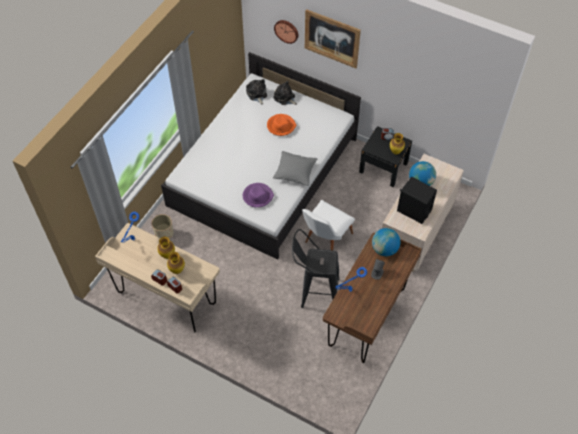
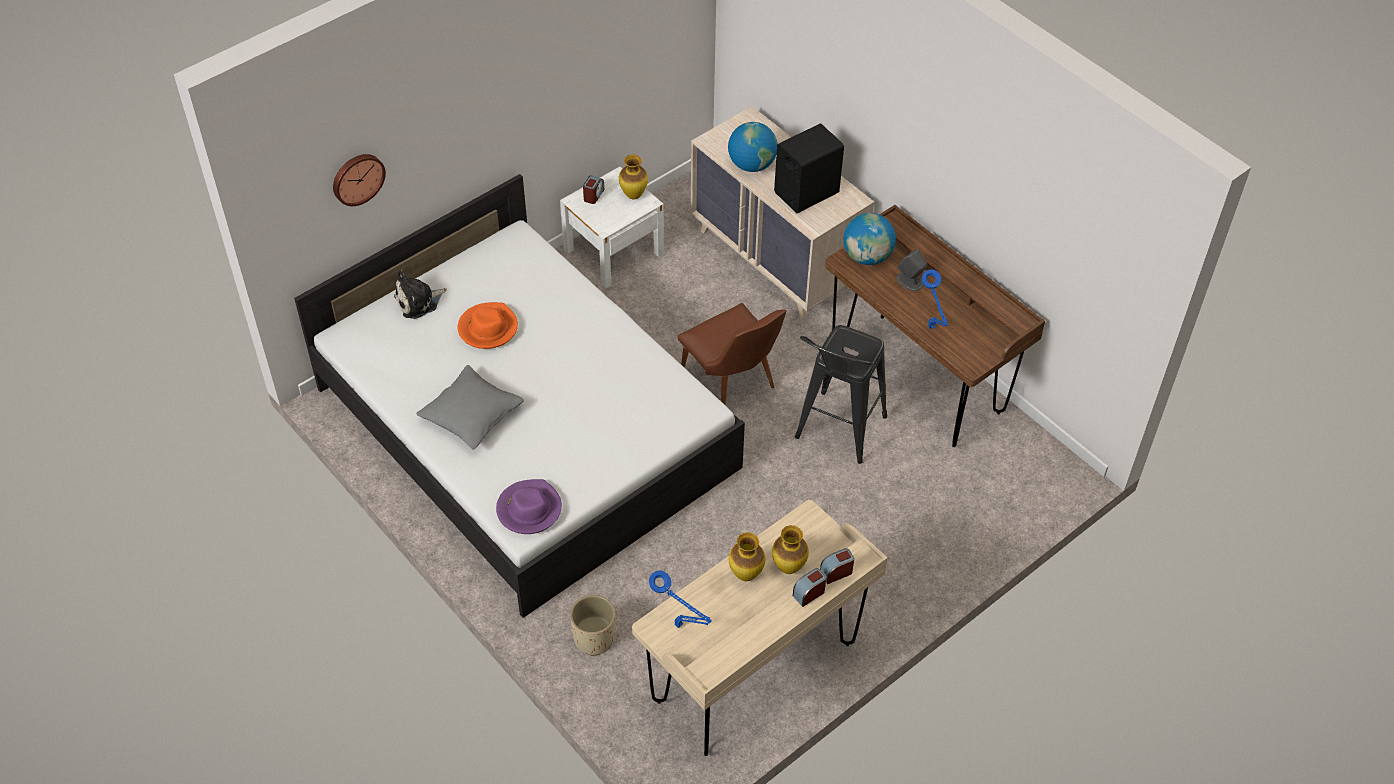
camera: 70 degrees left, 5 degrees down
(257, 94) = (382, 341): plush toy -> none
(257, 196) = (641, 413): purple hat -> purple hat (529, 509)
(295, 172) = (612, 341): grey pillow -> grey pillow (471, 415)
(325, 240) = (732, 384): white chair -> brown chair
(332, 38) = (444, 111): picture -> none
(383, 167) = (613, 251): black nightstand -> white nightstand

